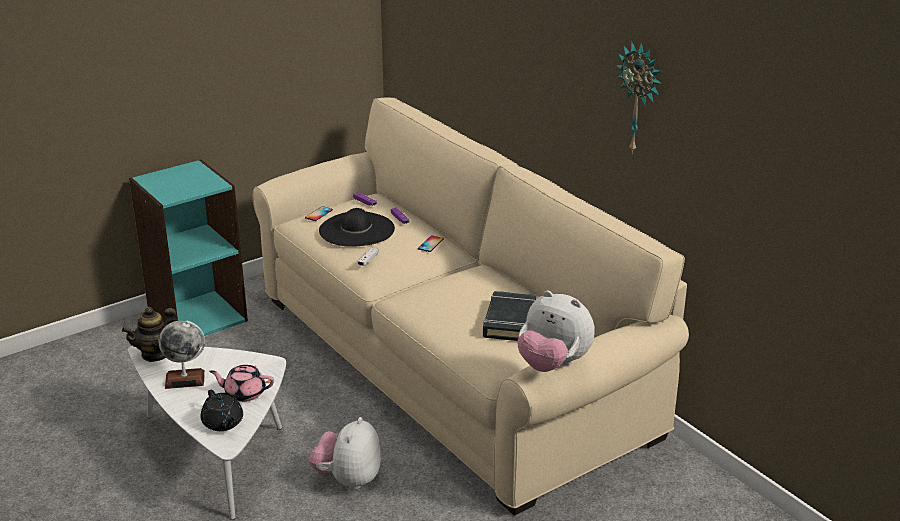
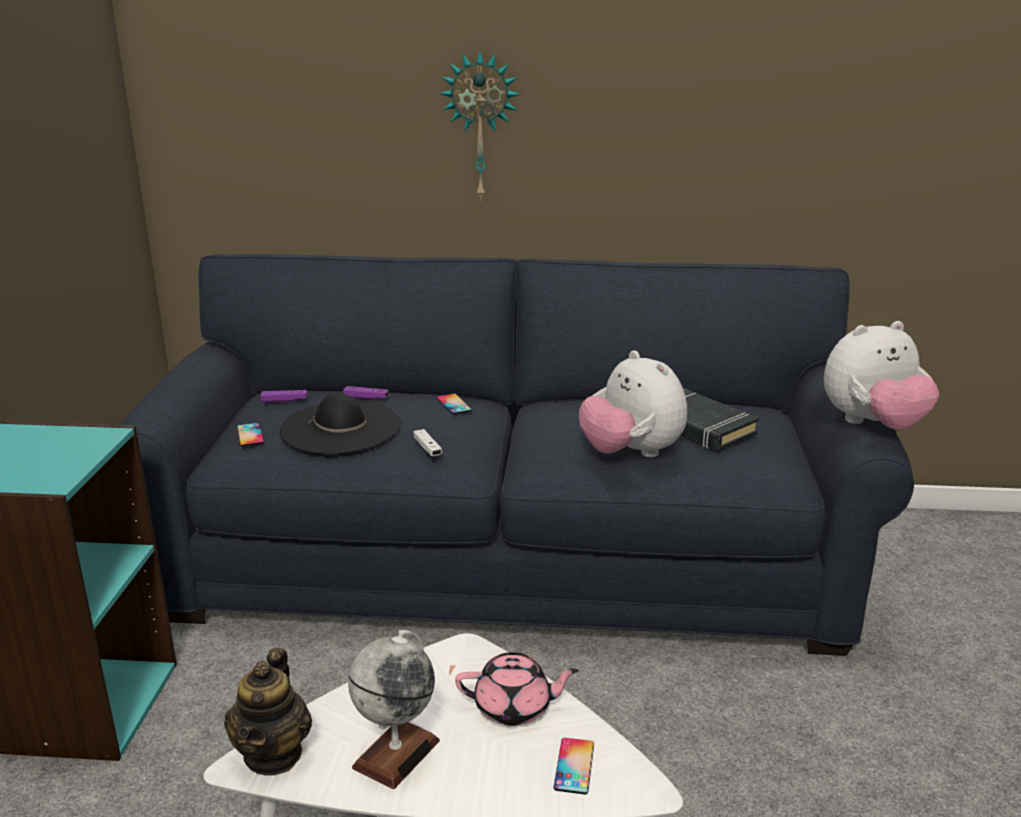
camera: 50 degrees left, 5 degrees down
(223, 423) = (574, 766): black teapot -> phone
(244, 393) = (514, 707): pink teapot -> pink teapot turned 135 degrees counterclockwise
(348, 479) = (656, 749): plush toy -> plush toy (631, 453)
(450, 365) = (511, 563): beige sofa -> blue sofa
(640, 98) = (721, 101): wall clock -> wall clock (480, 126)

